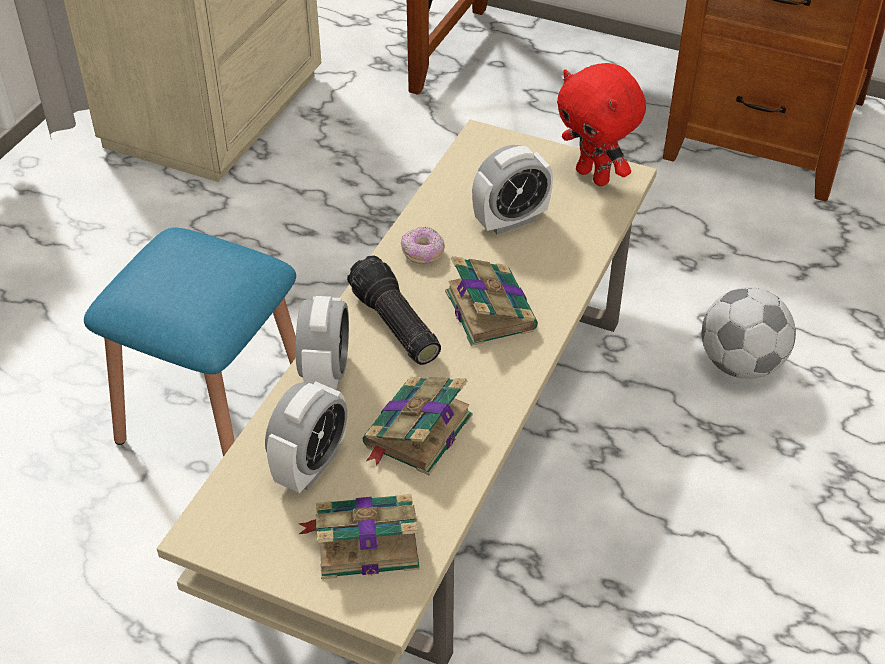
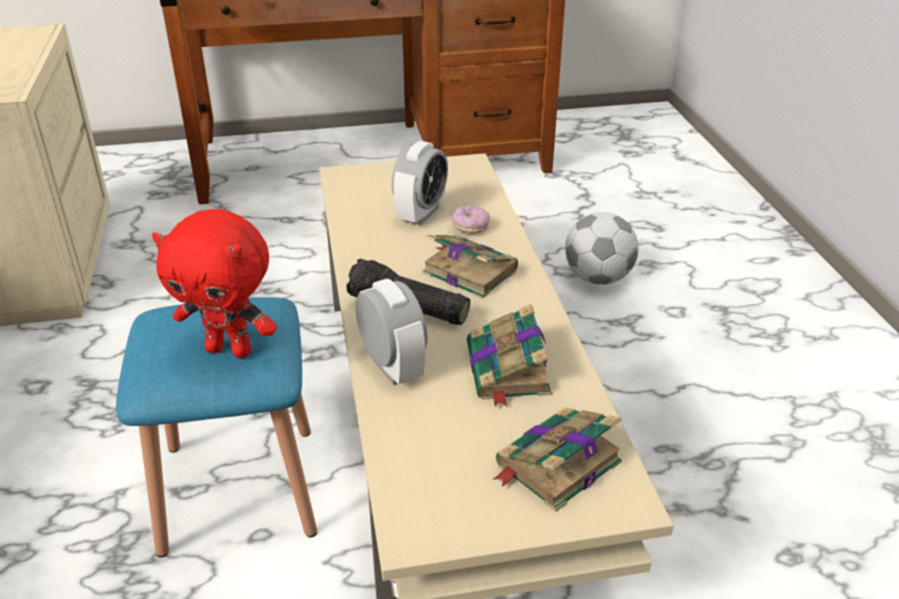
camera: 35 degrees left, 10 degrees down
(310, 466) = (451, 434): alarm clock -> none
(423, 253) = (377, 257): donut -> donut (470, 227)
(594, 176) = (449, 170): red plush toy -> red plush toy (231, 349)

